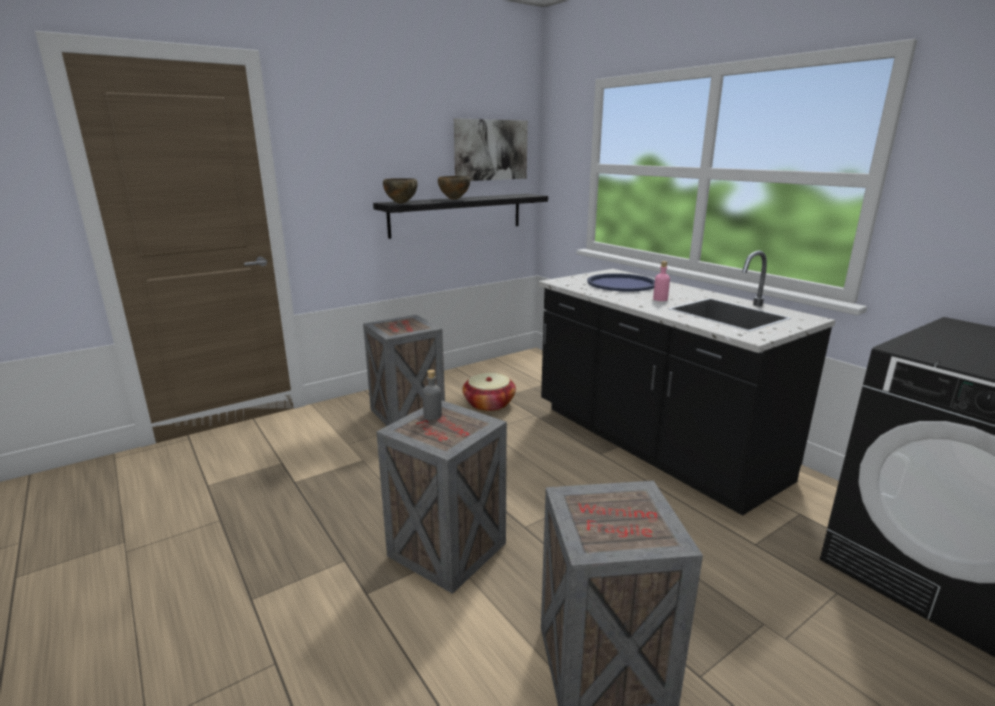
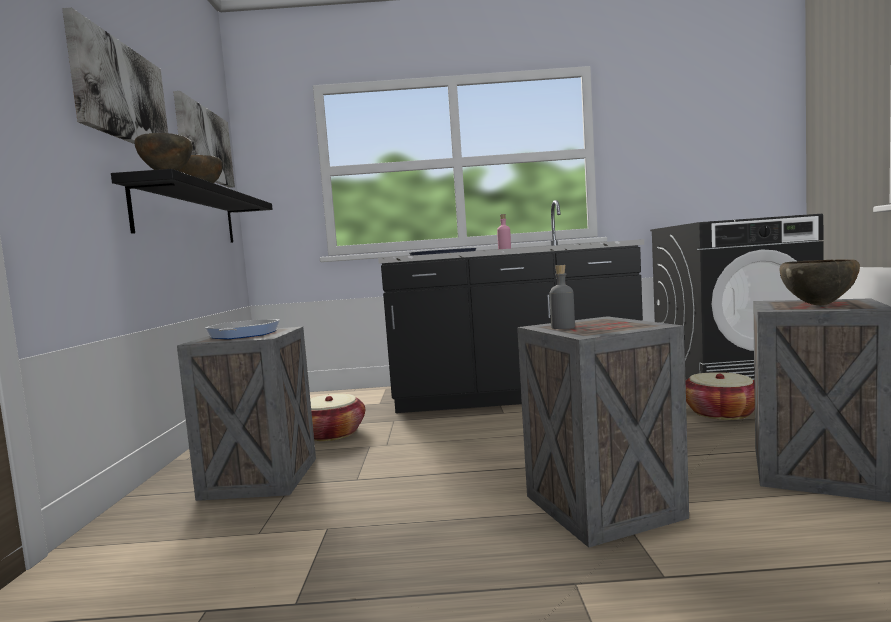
camera: 55 degrees left, 15 degrees down
(389, 143) = (120, 92): none -> picture
(402, 325) = (244, 334): none -> frying pan
(609, 519) = (819, 305): none -> brown bowl
(740, 584) = (721, 413): none -> basket

